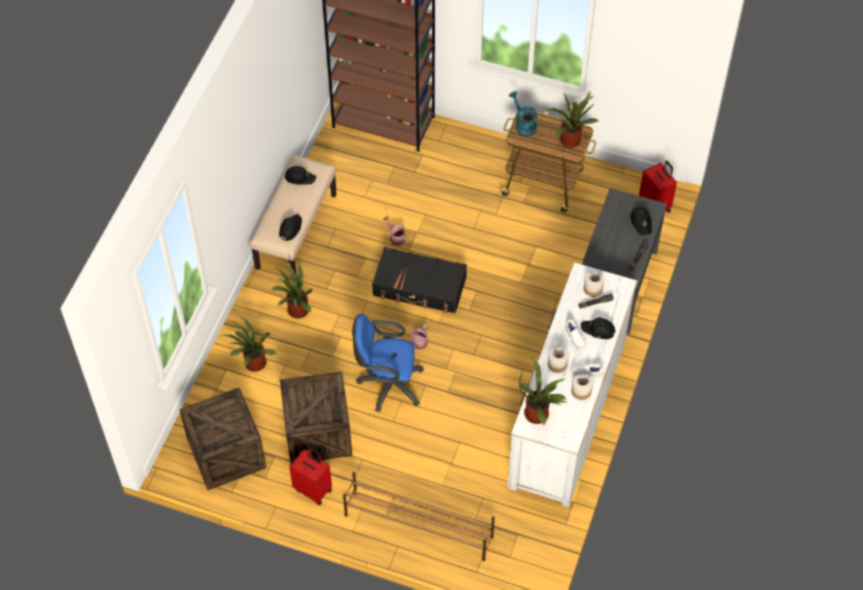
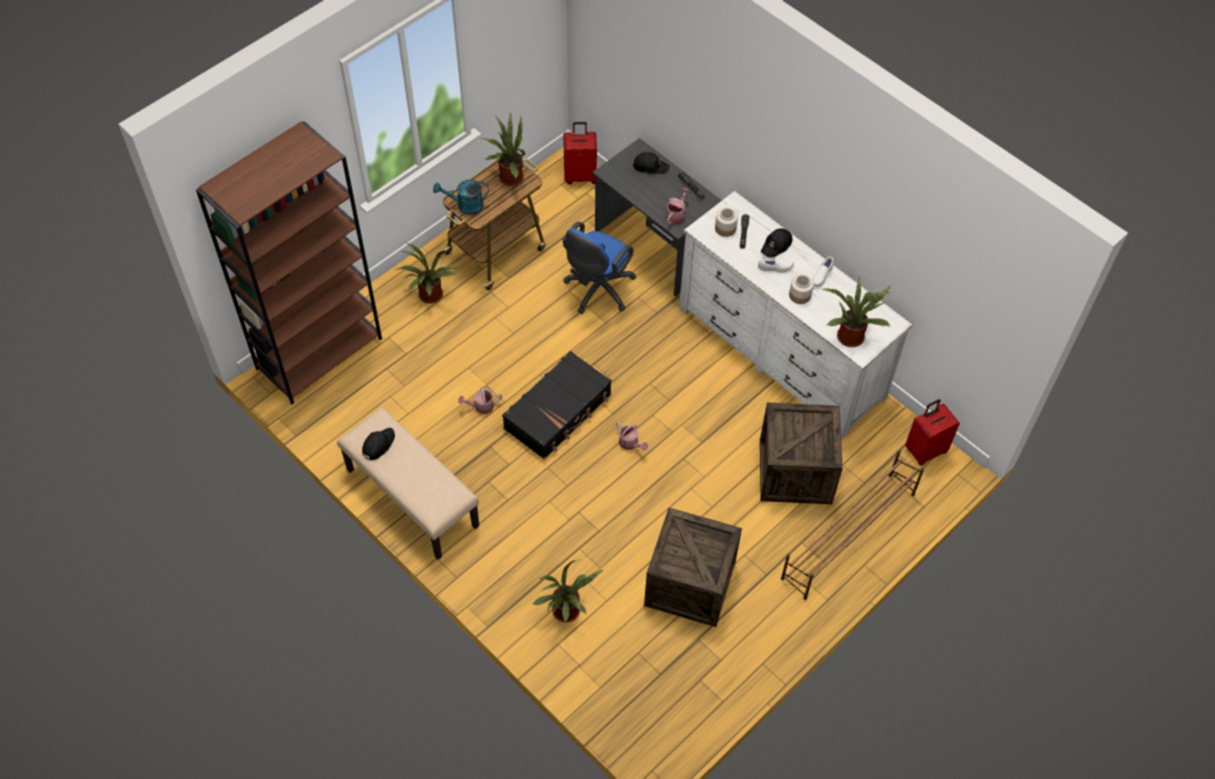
camera: 65 degrees left, 0 degrees up
(226, 453) = (670, 687): crate -> crate (795, 471)
(290, 228) = (443, 482): black cap -> none
(295, 310) = (519, 541): potted plant -> potted plant (429, 297)
(313, 489) = (759, 616): red suitcase -> red suitcase (925, 450)
(387, 384) = (664, 492): blue office chair -> blue office chair (597, 291)
(581, 391) = (841, 290): jar -> none
(603, 259) = (676, 215): none -> watering can

